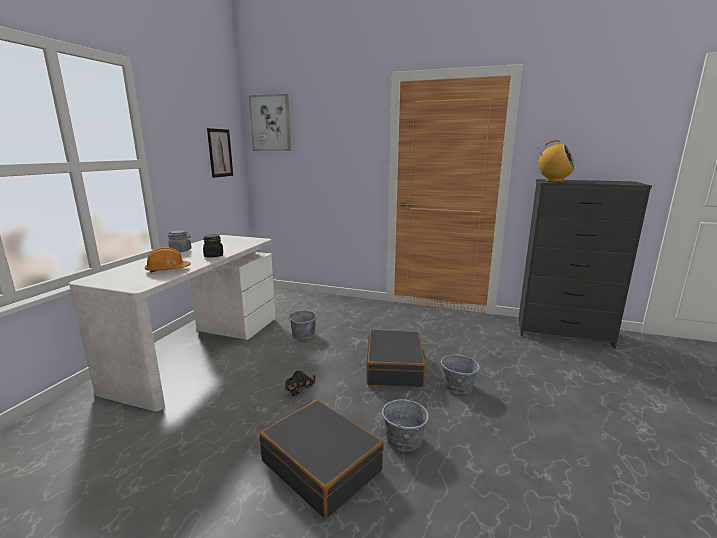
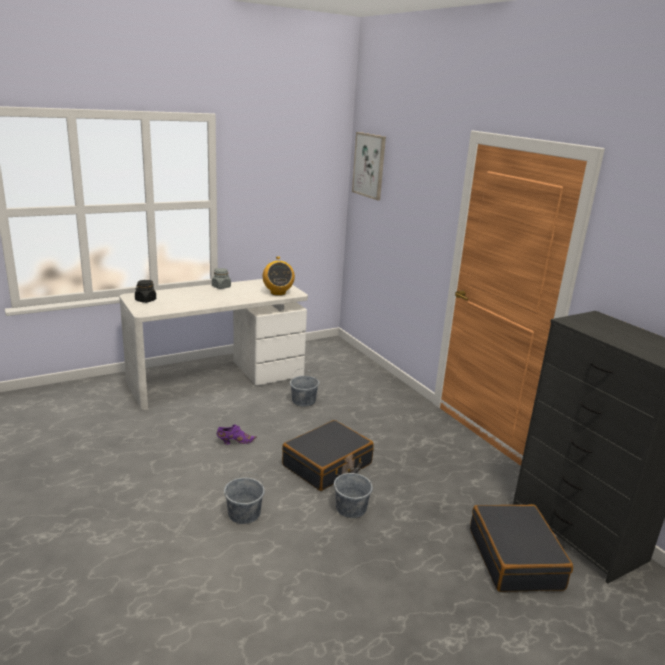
camera: 40 degrees right, 5 degrees up
(167, 270) = (181, 303): orange hard hat -> none
(214, 256) = (231, 300): black jar -> black jar (145, 300)
(220, 153) = (309, 193): picture -> none
(300, 389) = (235, 442): black shoe -> purple shoe
(322, 466) = (174, 494): black suitcase -> black suitcase (515, 558)
(554, 181) = (584, 322): radio -> radio (278, 293)

